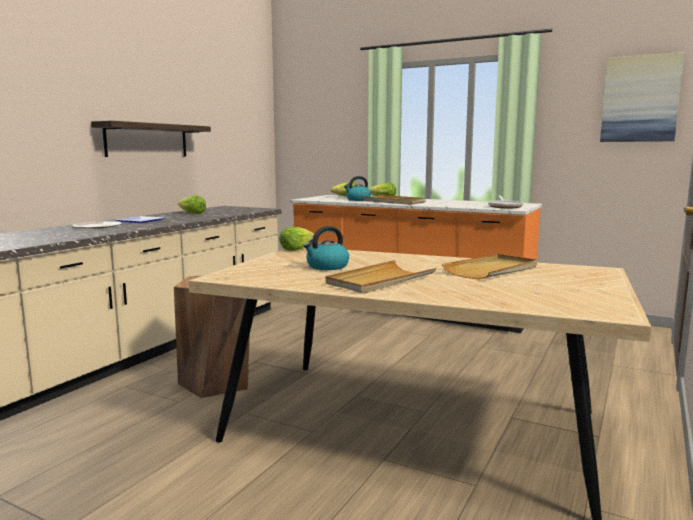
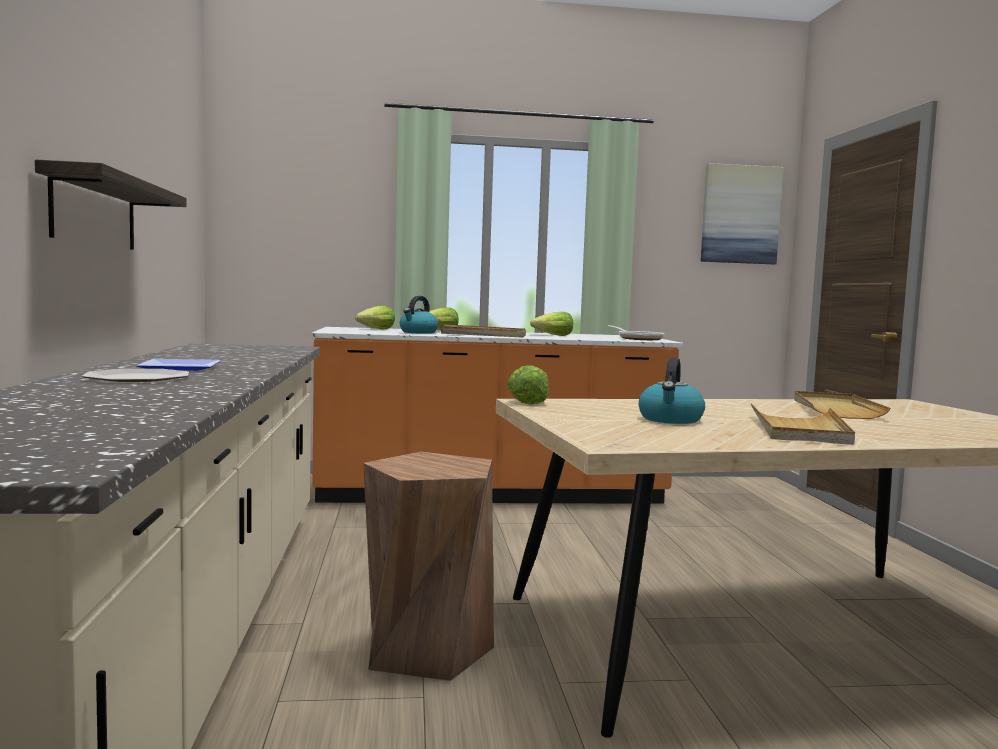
camera: 35 degrees left, 5 degrees down
(191, 213) = (206, 355): lettuce -> lettuce (553, 335)

